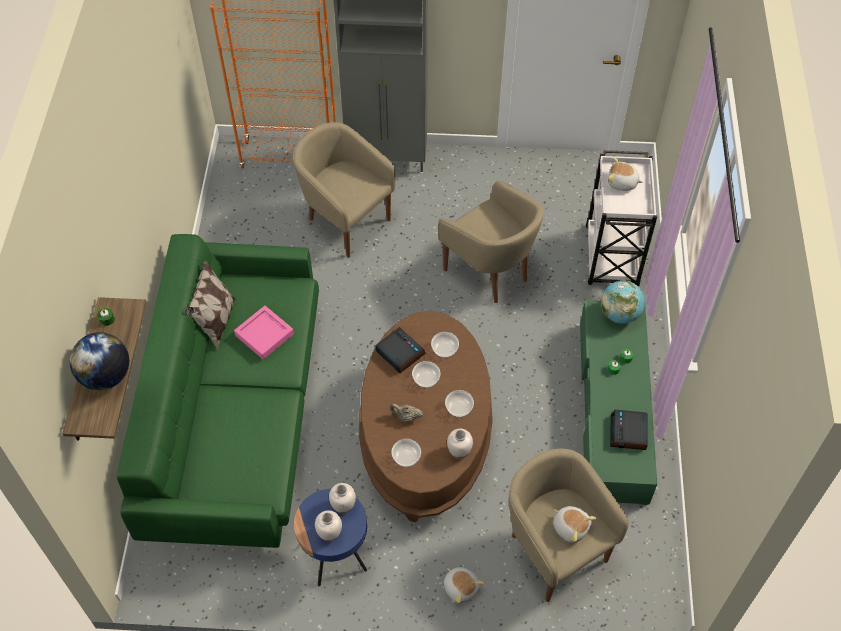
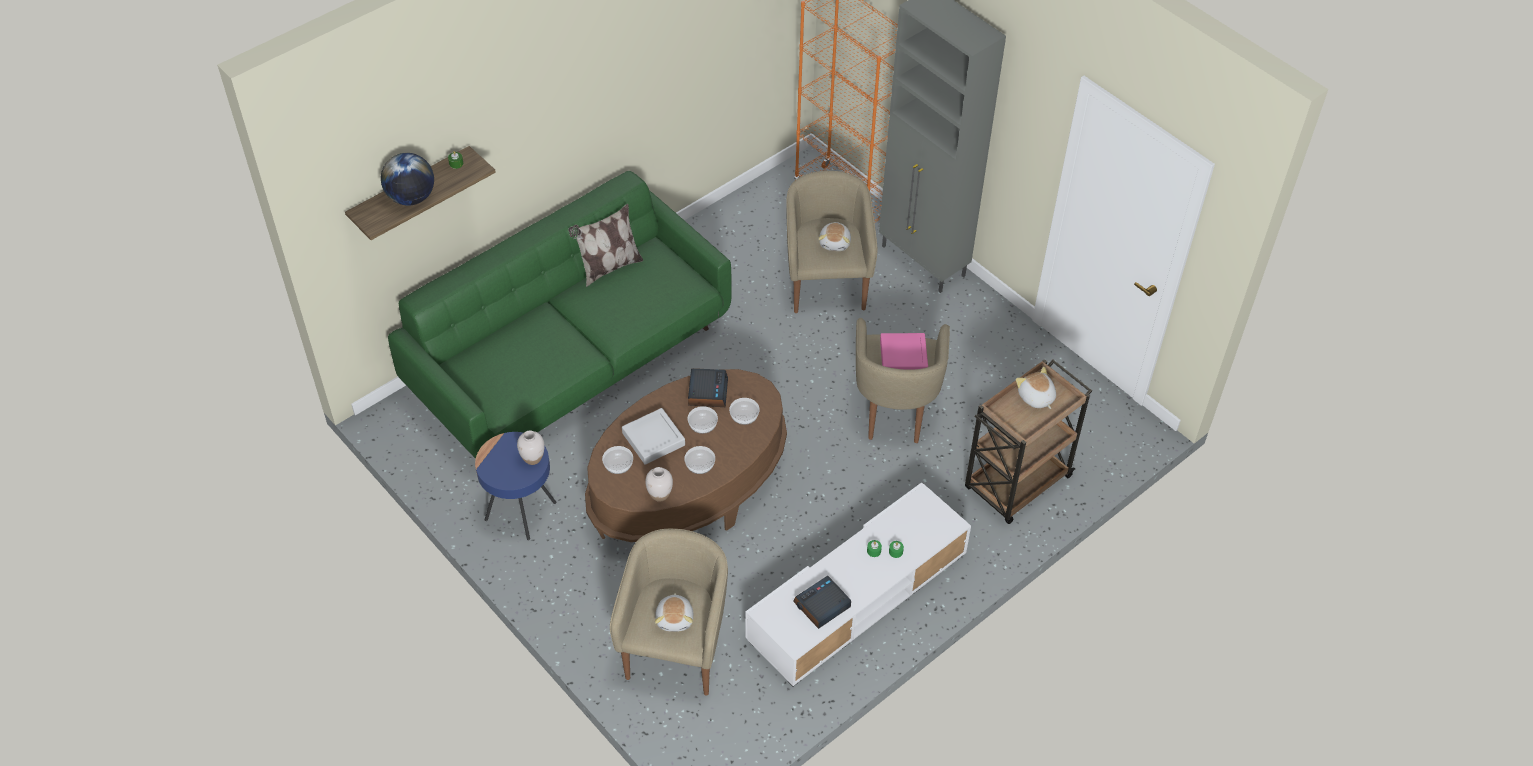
camera: 45 degrees right, 5 degrees down
(264, 335) = (629, 302): pink tray -> pink tray (903, 356)
(329, 533) = (501, 467): white vase -> none
(406, 417) = (653, 439): beige teapot -> grey tray
(461, 587) = (578, 611): plush toy -> plush toy (835, 243)
(611, 258) = (1016, 484): white cart -> brown cart
(612, 410) = (857, 596): green tv stand -> white tv stand
(619, 314) = (936, 516): globe -> none

